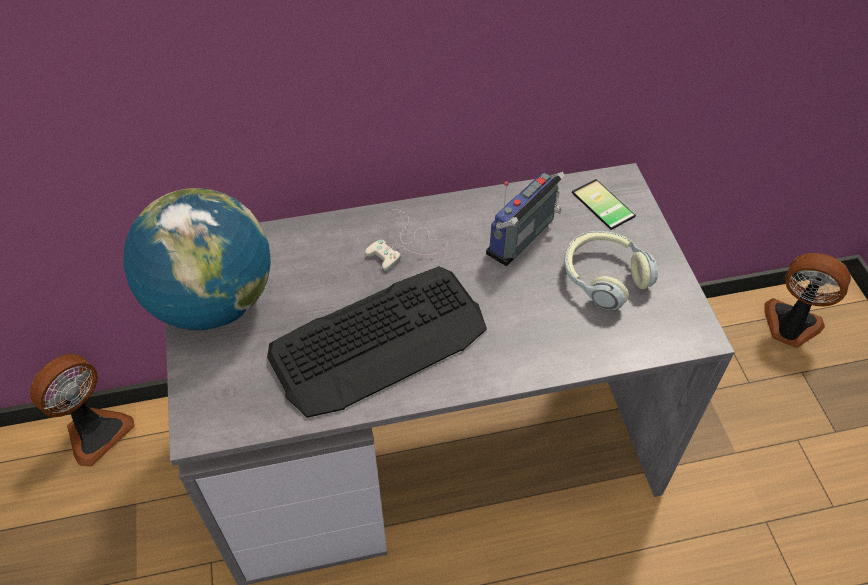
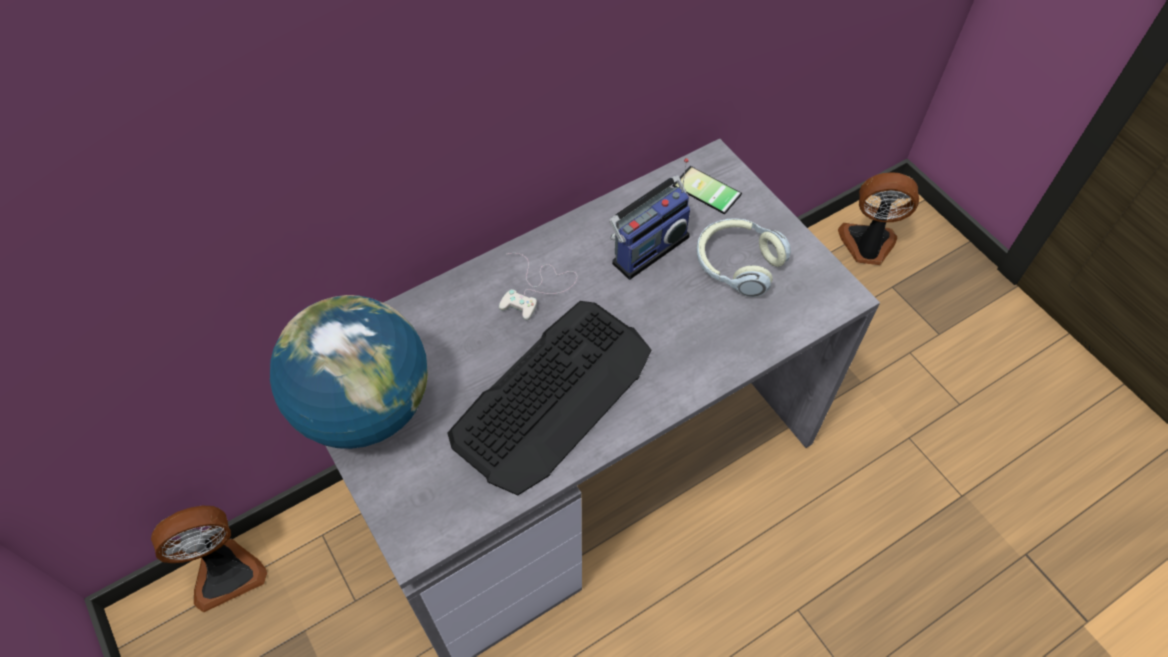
camera: 20 degrees left, 5 degrees up
(95, 431) = (226, 571): fan -> fan turned 45 degrees clockwise
(524, 239) = (647, 247): radio -> radio turned 150 degrees counterclockwise

